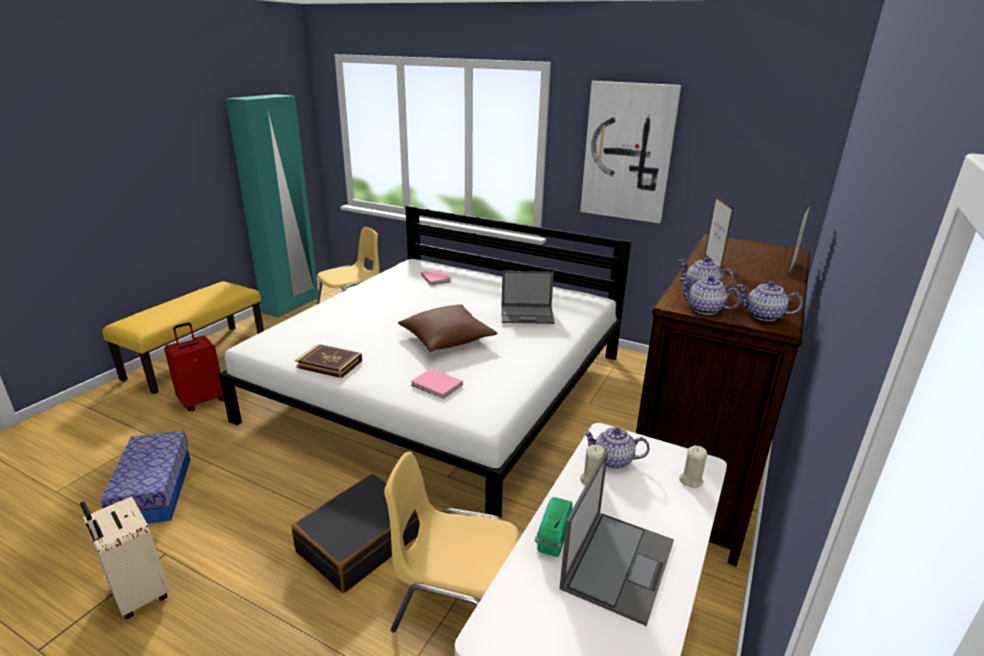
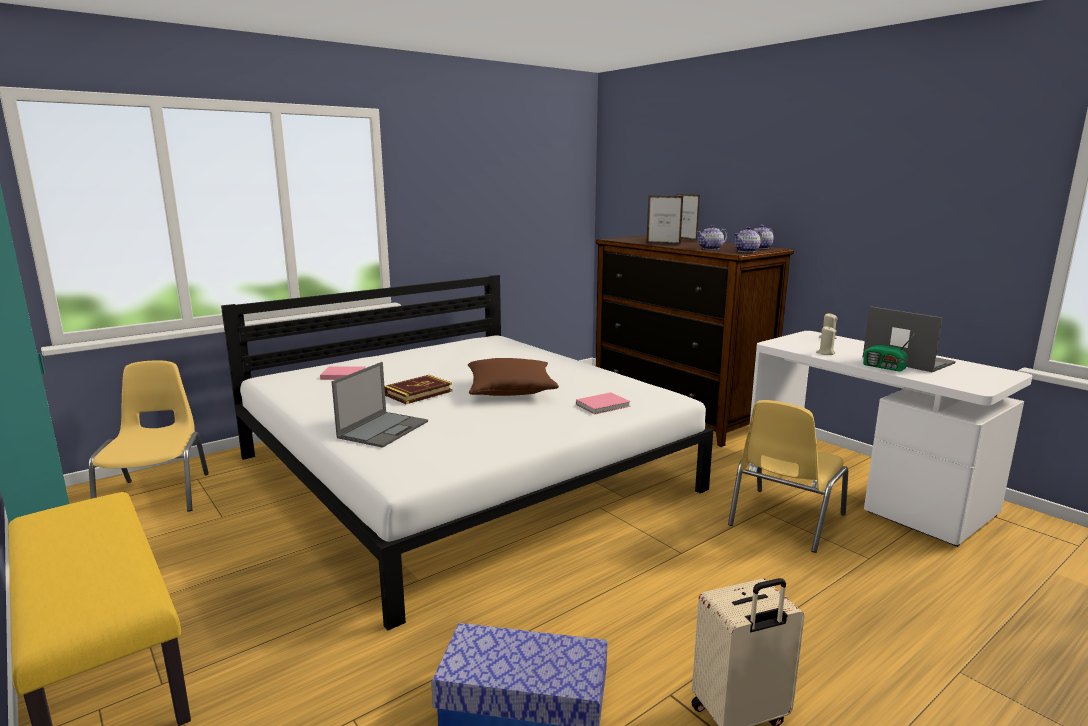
camera: 65 degrees left, 10 degrees down
(202, 400) = (288, 657): red suitcase -> none
(329, 364) = (511, 442): book -> book (418, 393)
(360, 542) = (700, 554): black suitcase -> none
(527, 315) = (499, 357): laptop -> laptop (384, 429)
(612, 460) = (804, 346): teapot -> none
(628, 152) = (464, 195): picture -> none

